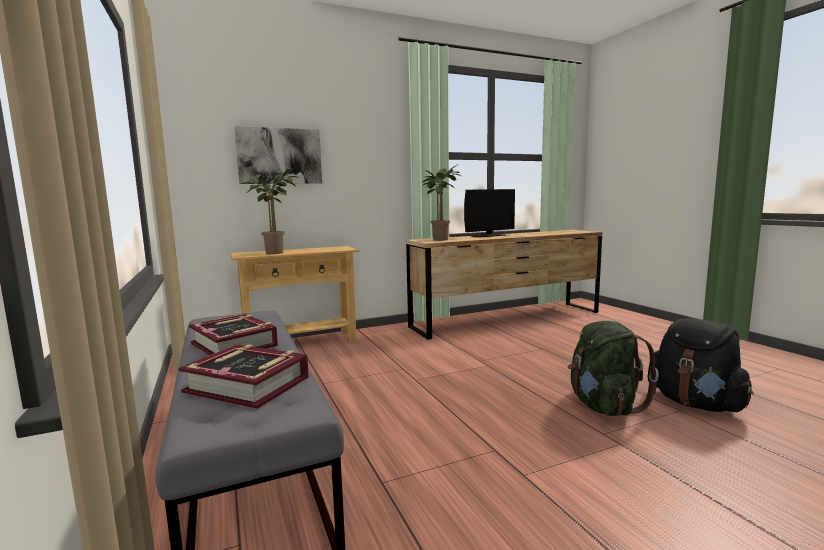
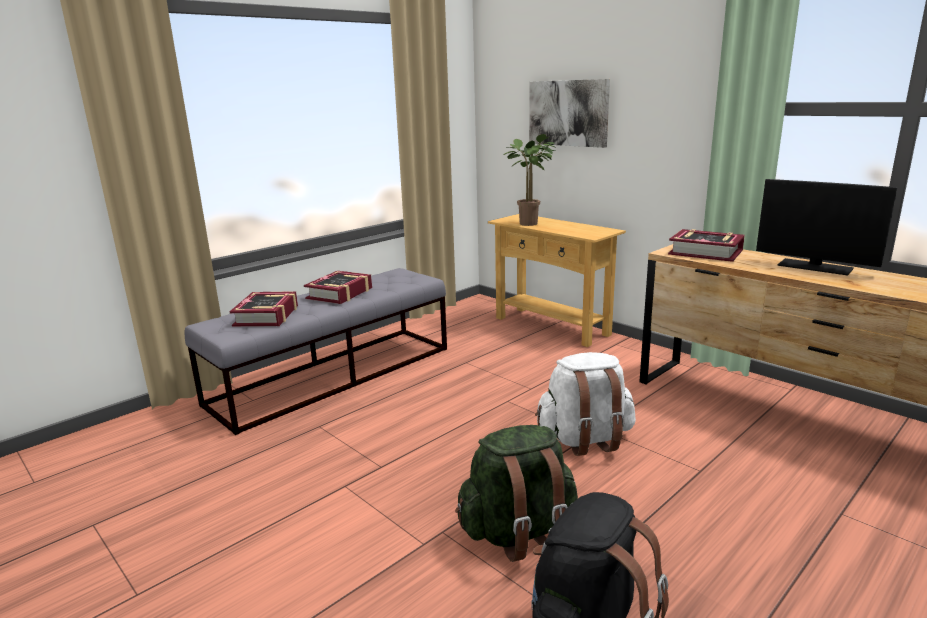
camera: 70 degrees right, 10 degrees up
(440, 239) = (705, 252): potted plant -> book
(492, 367) = (585, 439): none -> white backpack

